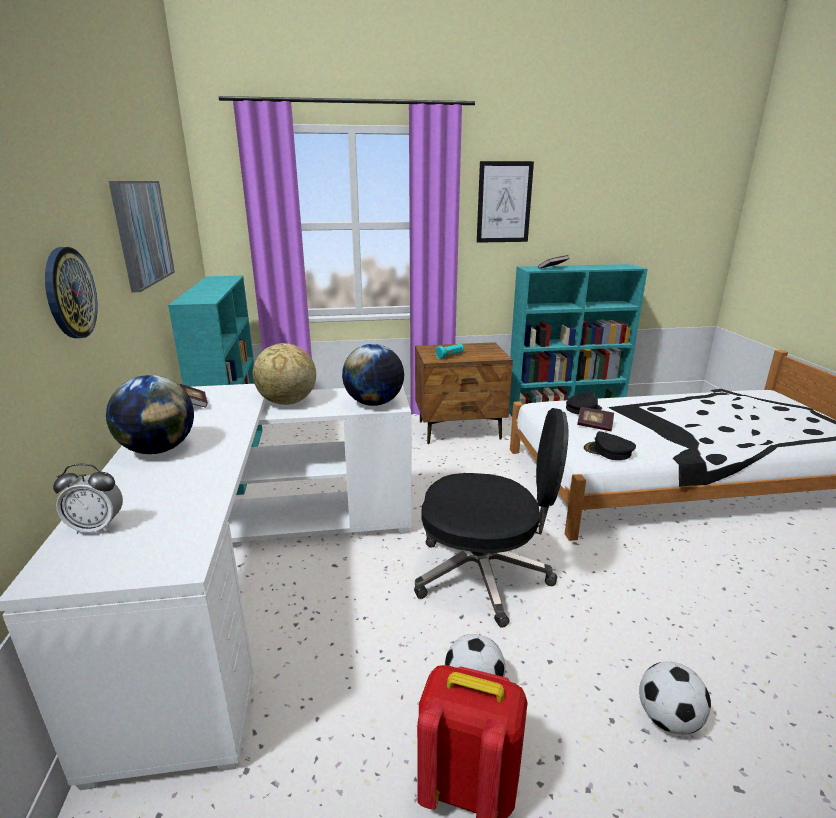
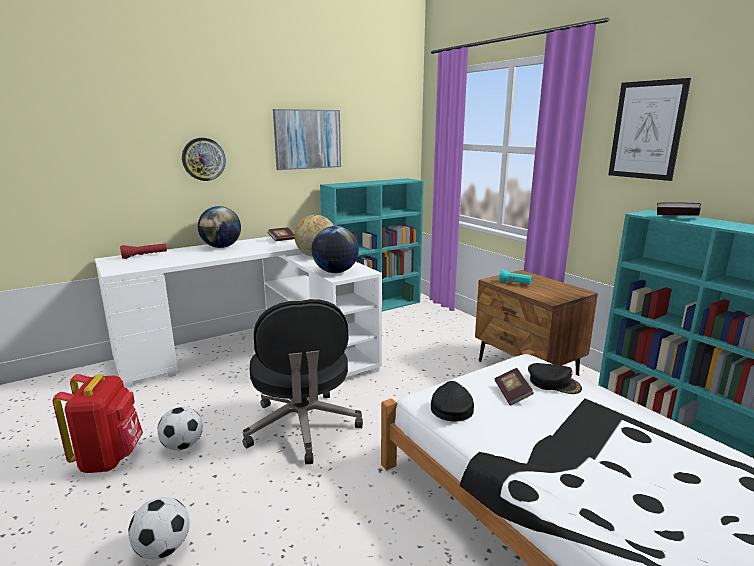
camera: 65 degrees right, 5 degrees down
(97, 527) = (145, 256): alarm clock -> red flashlight

